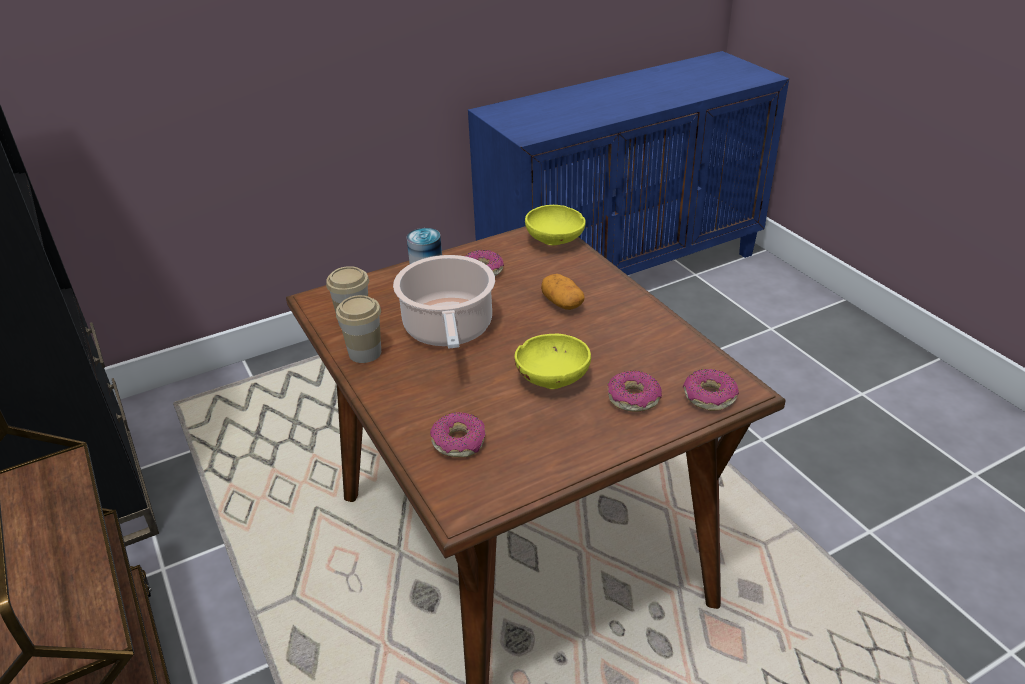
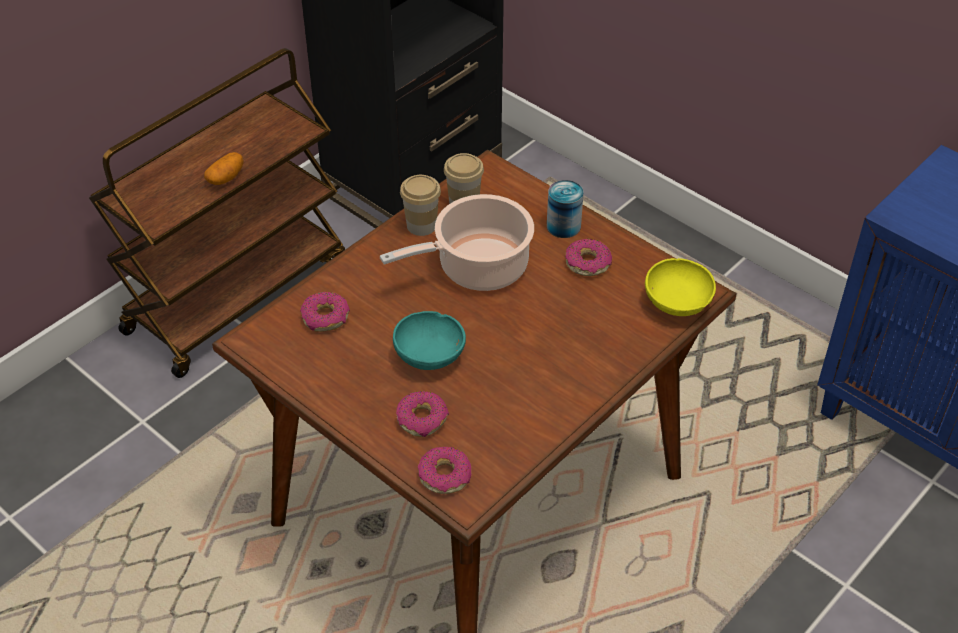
camera: 70 degrees right, 10 degrees up
(552, 378) = (431, 356): yellow bowl -> turquoise bowl
(562, 303) = (557, 336): potato -> potato (226, 178)

